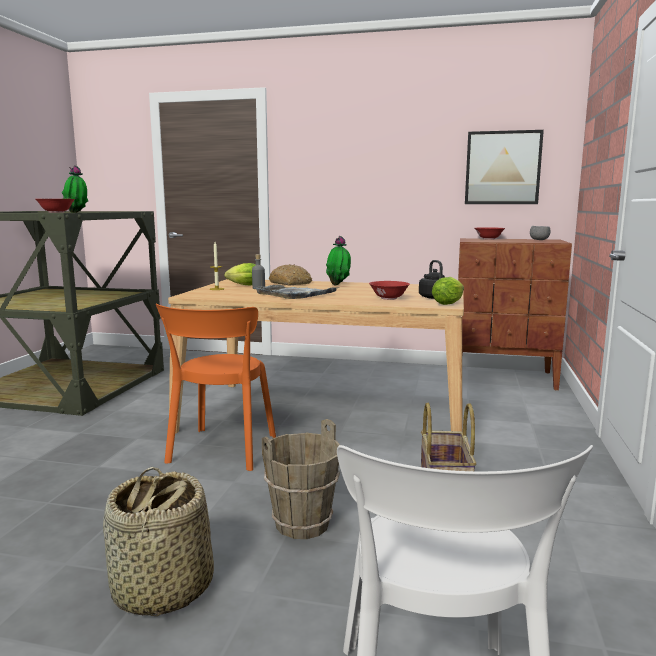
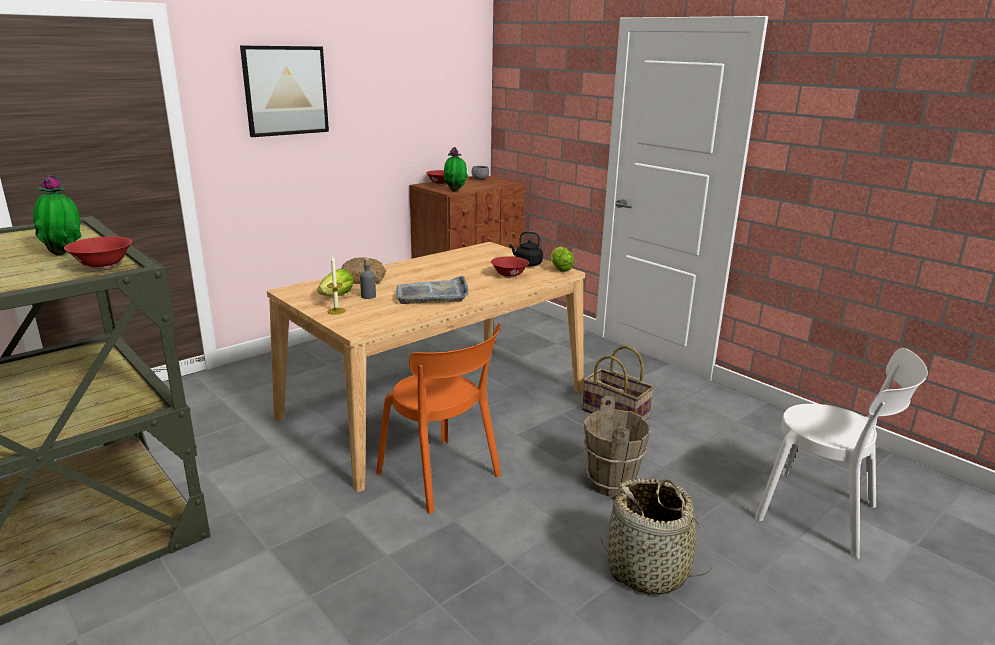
camera: 55 degrees left, 10 degrees up
(338, 285) = (411, 269): potted plant -> potted plant (455, 191)
(502, 168) = (437, 110): picture -> picture (285, 91)

